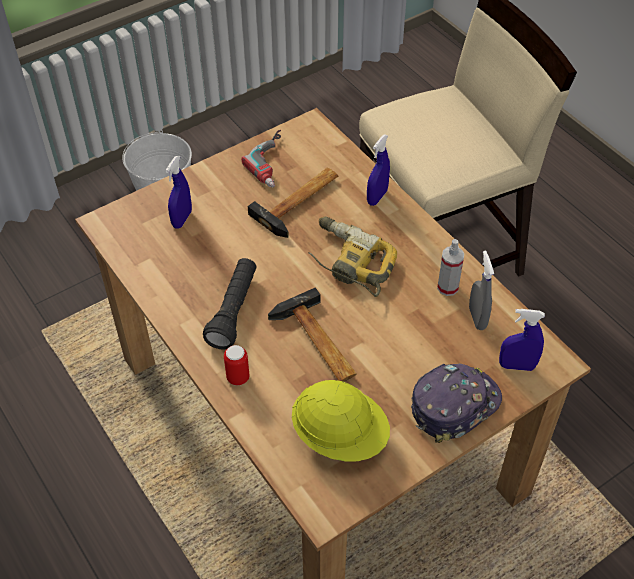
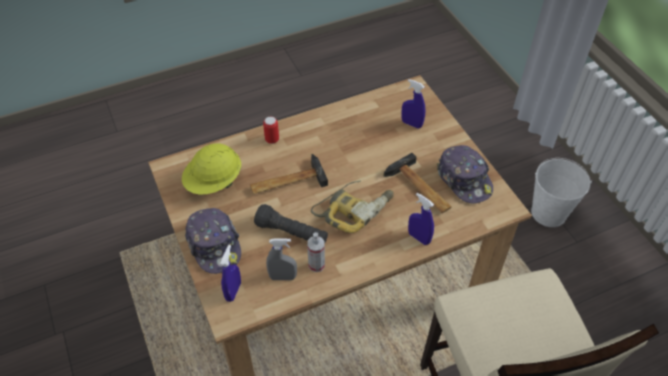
camera: 100 degrees right, 0 degrees up
(233, 311) = (325, 142): black flashlight -> black flashlight (292, 233)
(275, 163) = (464, 179): power drill -> cap

